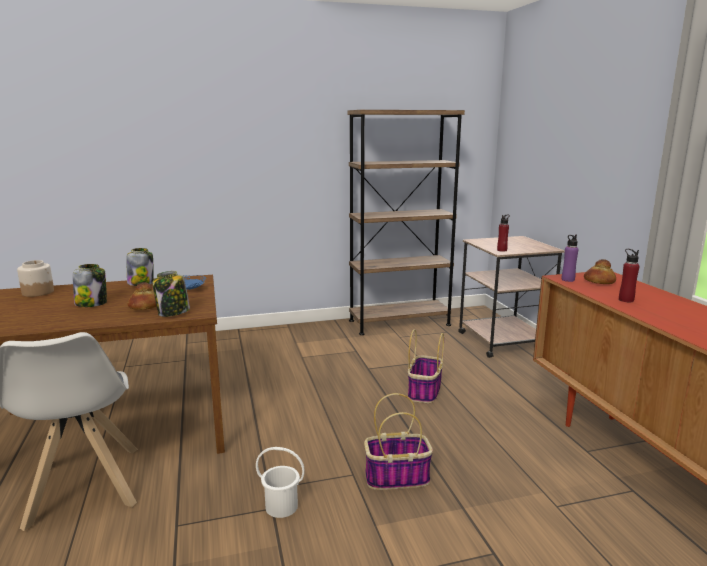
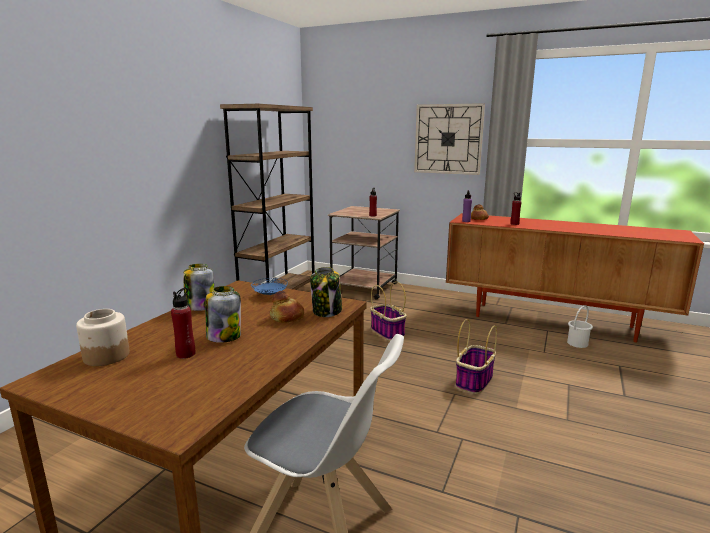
camera: 50 degrees left, 0 degrees up
(54, 305) = (186, 354): none -> red bottle
(281, 506) = (463, 434): white bucket -> white bucket (577, 343)
(626, 156) = (448, 139): none -> wall clock

